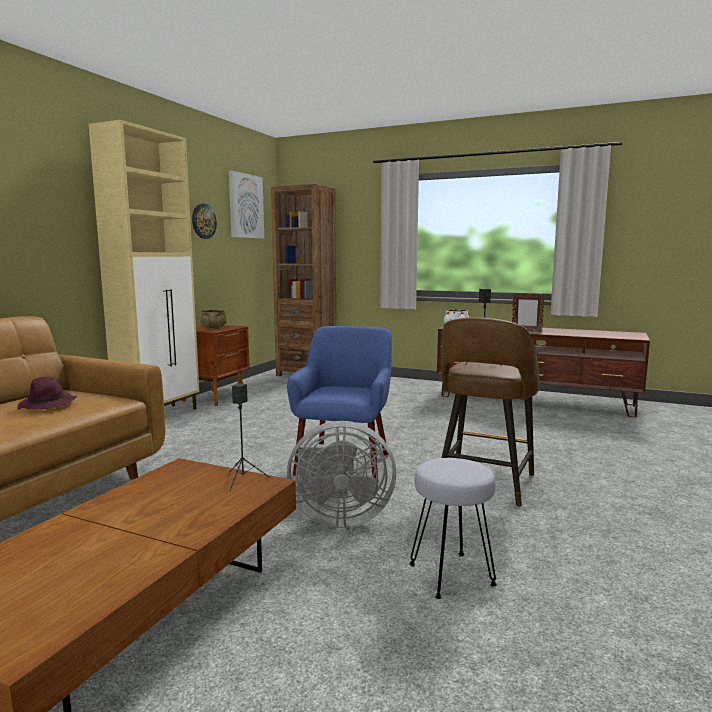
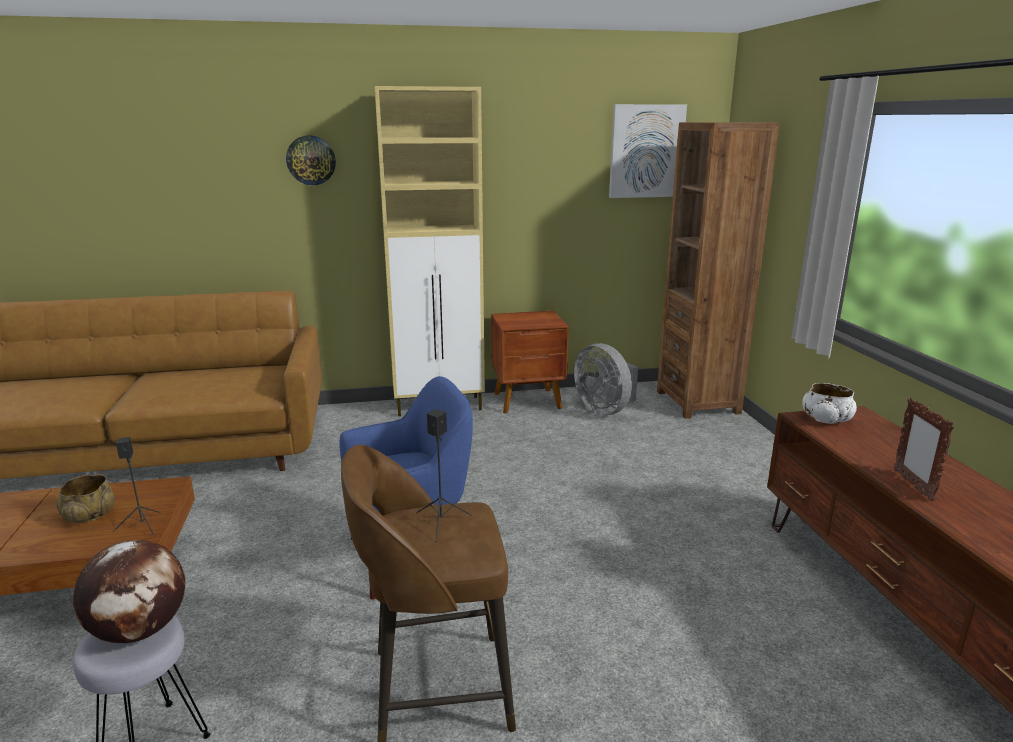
camera: 55 degrees right, 10 degrees up
(48, 405) = (221, 383): purple hat -> none
(203, 221) = (555, 179): wall clock -> wall clock (311, 160)
(213, 328) = (528, 319): beige bowl -> beige bowl (90, 515)
(338, 518) = (259, 610): grey fan -> grey fan (605, 409)
(452, 464) = (141, 630): none -> globe

